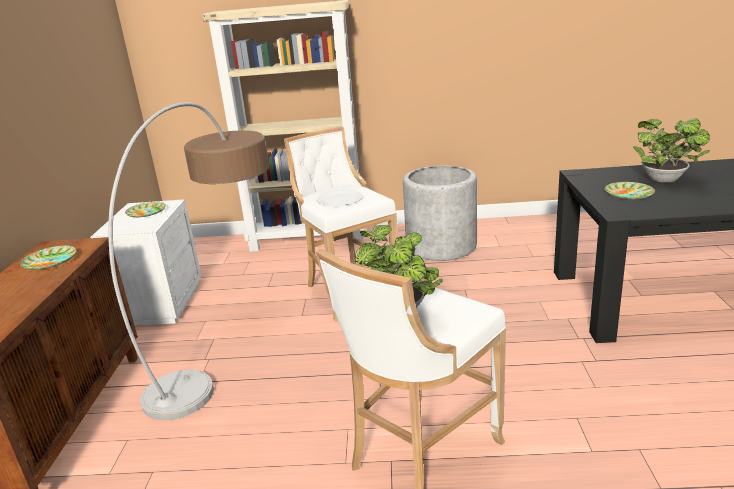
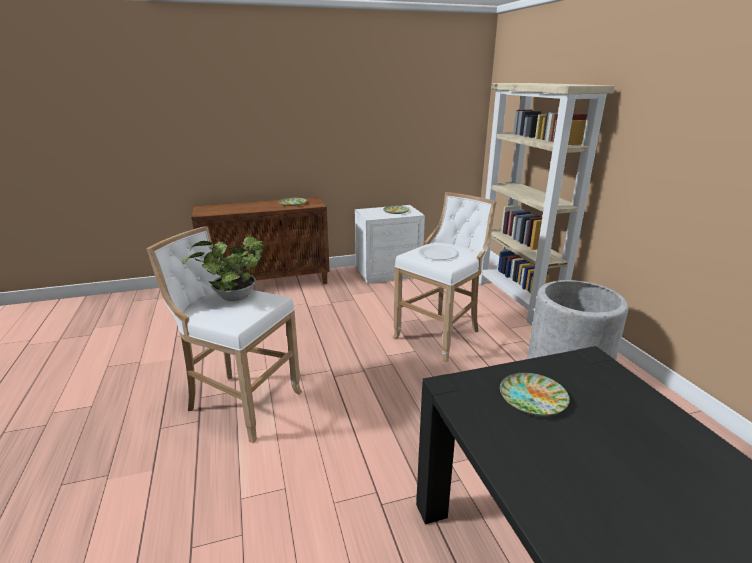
camera: 70 degrees right, 0 degrees up
(227, 343) = (350, 305): floor lamp -> none
(666, 180) = (623, 437): potted plant -> none

